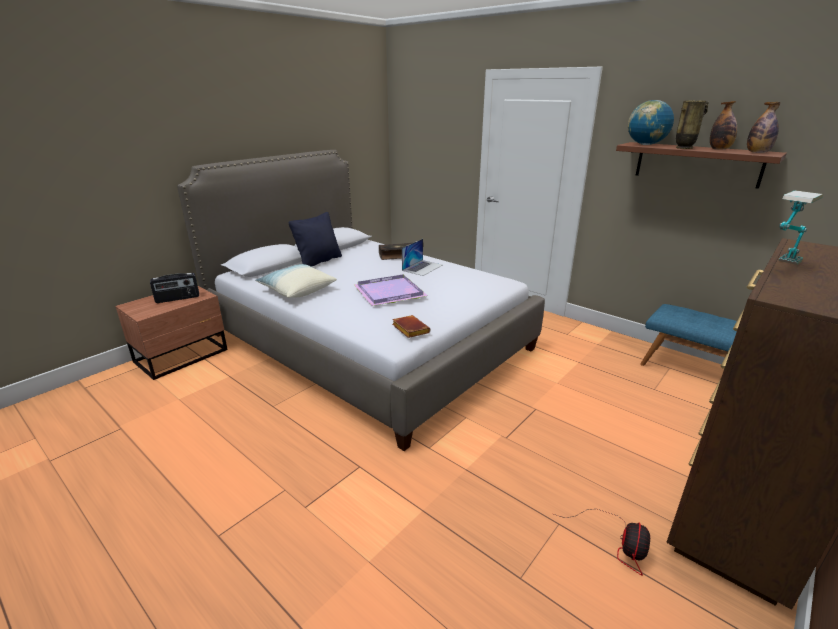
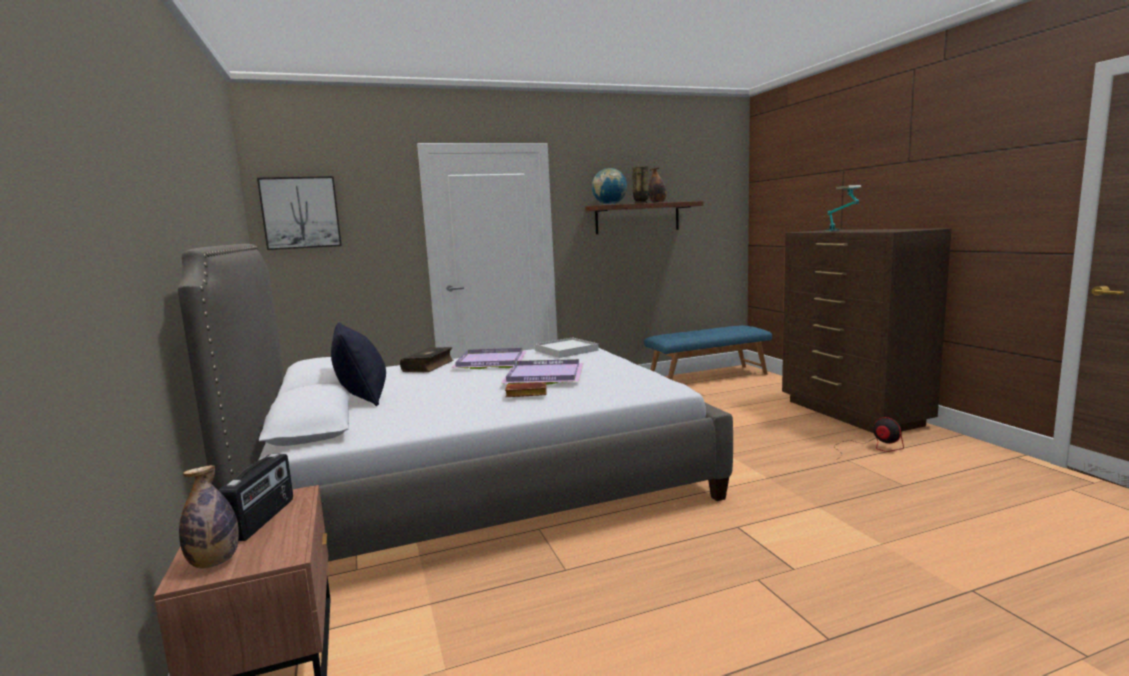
camera: 60 degrees left, 15 degrees down
(297, 290) = (454, 413): pillow -> none
(409, 329) = (650, 378): brown book -> brown book (525, 394)
(412, 124) = (300, 213): none -> picture
(422, 267) = (489, 361): laptop -> purple tray
(479, 281) = (566, 350): none -> white tray
(757, 152) = (682, 201): bottle -> bottle (214, 562)

